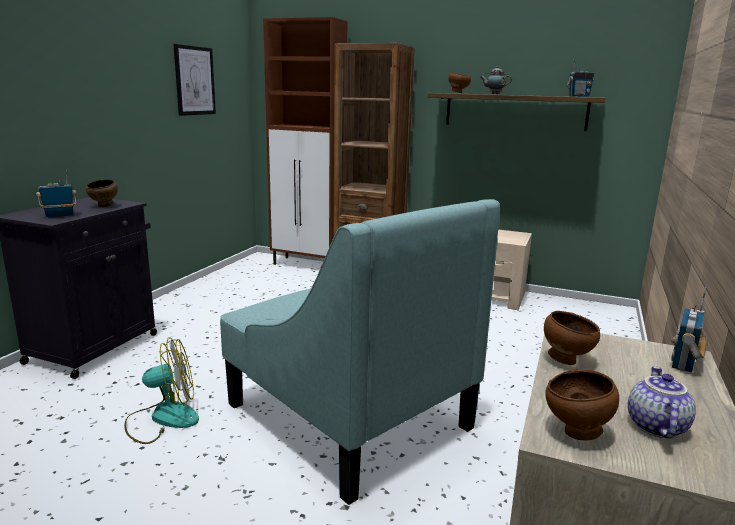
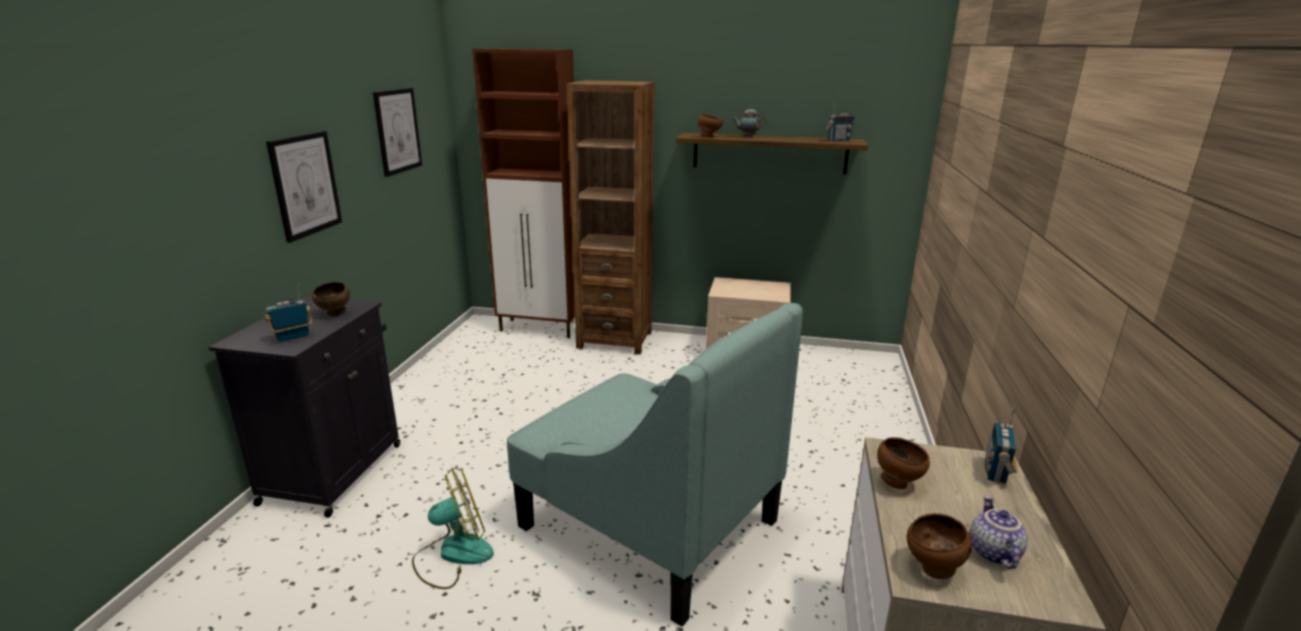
camera: 10 degrees left, 5 degrees up
(101, 105) = (305, 185): none -> picture

